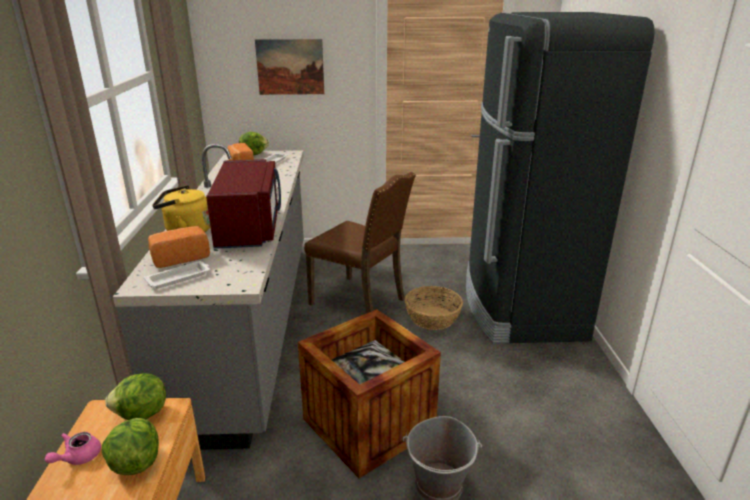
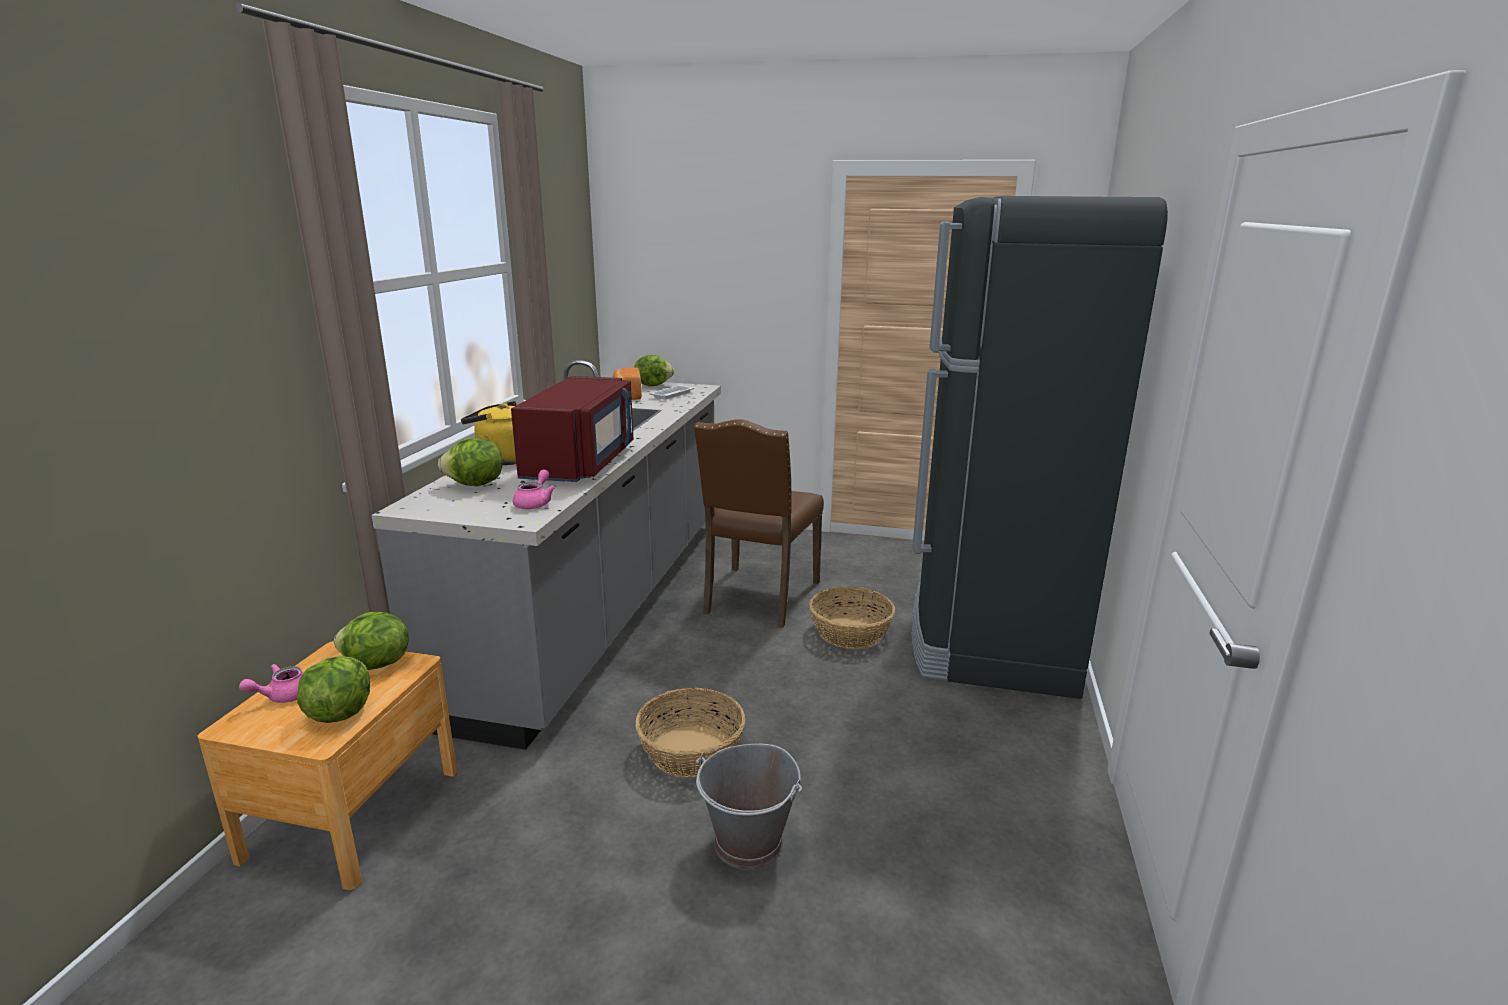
camera: 15 degrees right, 5 degrees down
(179, 278) = (458, 505): white tray -> none
(180, 257) = (475, 485): bread -> lettuce
(240, 268) = (535, 503): none -> pink teapot
(290, 67) = (712, 272): picture -> none
(360, 301) = (758, 598): brown chair -> brown chair turned 60 degrees clockwise
(368, 424) = (691, 750): crate -> basket

